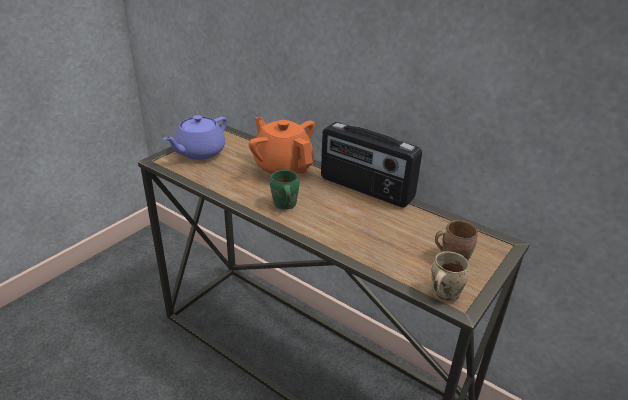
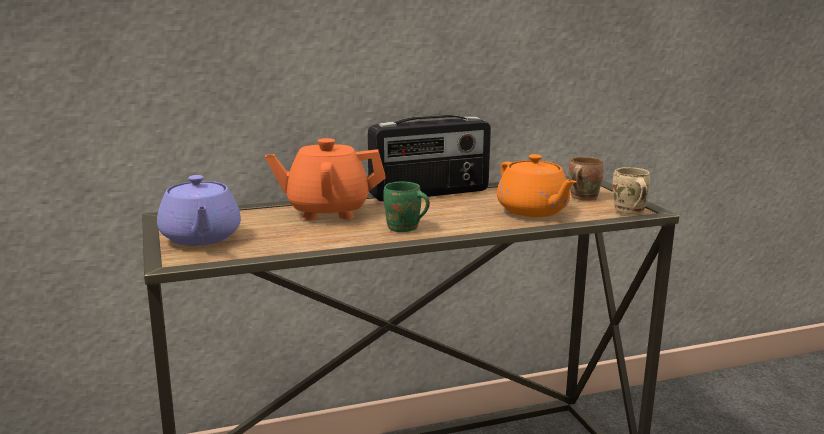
camera: 55 degrees left, 15 degrees down
(382, 244) = (533, 210): none -> orange teapot

